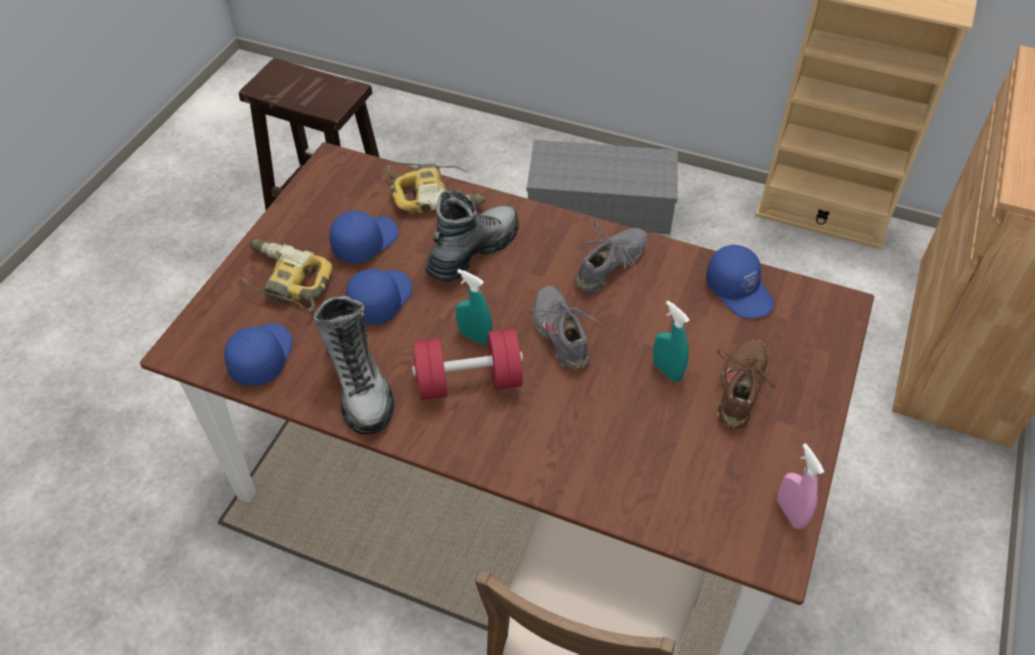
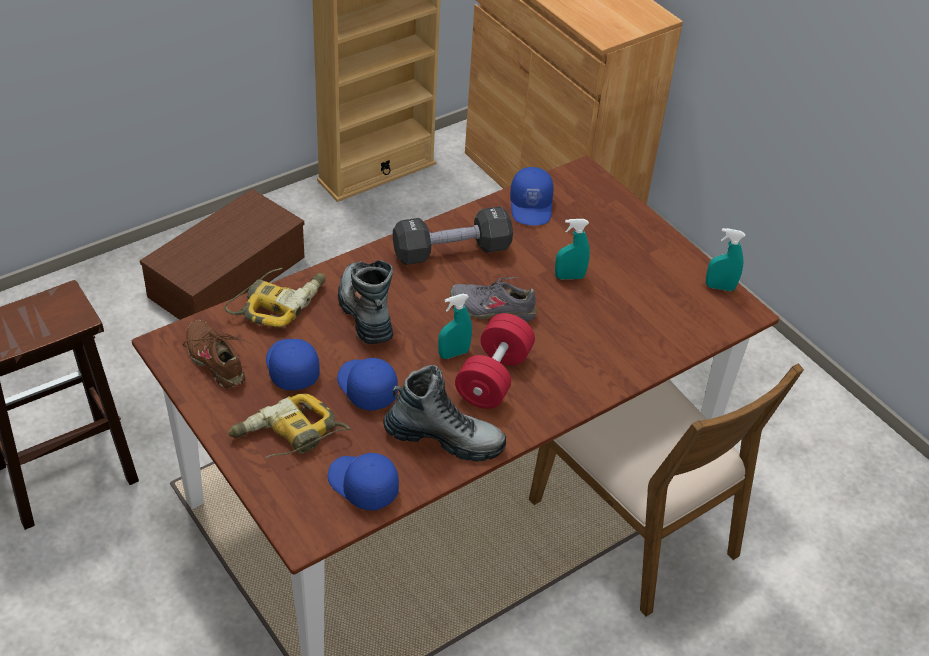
camera: 60 degrees left, 5 degrees down
(602, 203) = (228, 275): grey storage box -> brown storage box
(610, 266) = (451, 251): grey shoe -> black dumbbell
(739, 291) = (532, 206): blue cap -> blue cap turned 90 degrees clockwise
(742, 390) = (614, 253): brown shoe -> brown shoe (216, 360)
(790, 513) = (720, 287): pink spray bottle -> turquoise spray bottle

